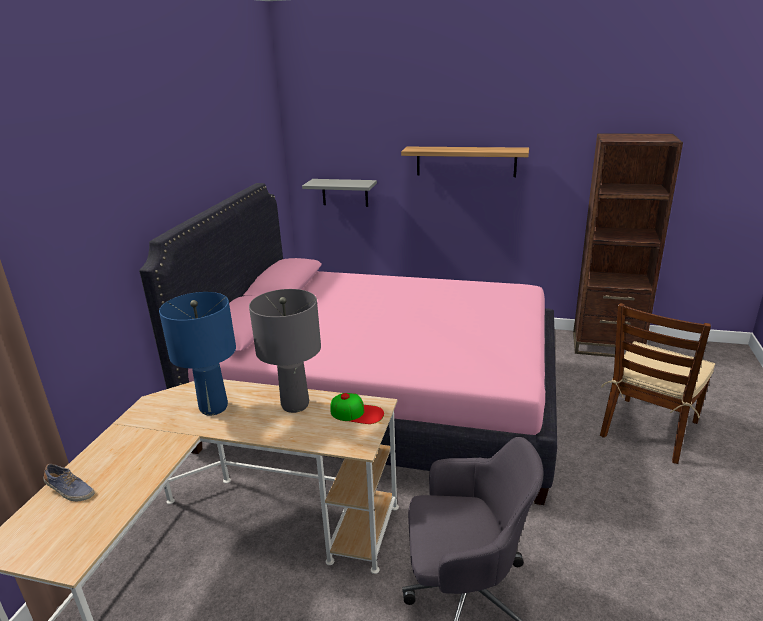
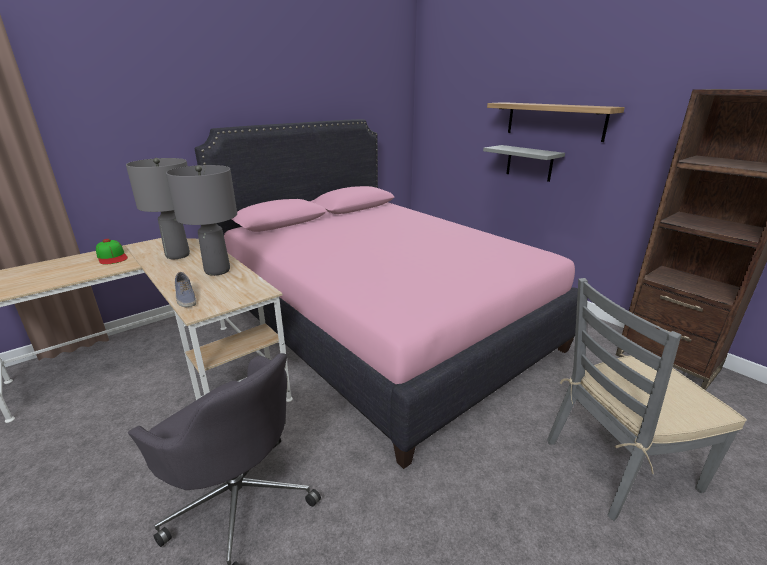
camera: 35 degrees right, 0 degrees up
(69, 491) = (42, 268): shoe -> shoe (185, 298)
(213, 407) = (178, 255): blue table lamp -> grey table lamp
(345, 192) = (450, 145): grey shelf -> grey shelf (529, 163)
(357, 413) = (239, 290): cap -> cap (112, 256)
(649, 429) = (619, 465): brown chair -> grey chair

